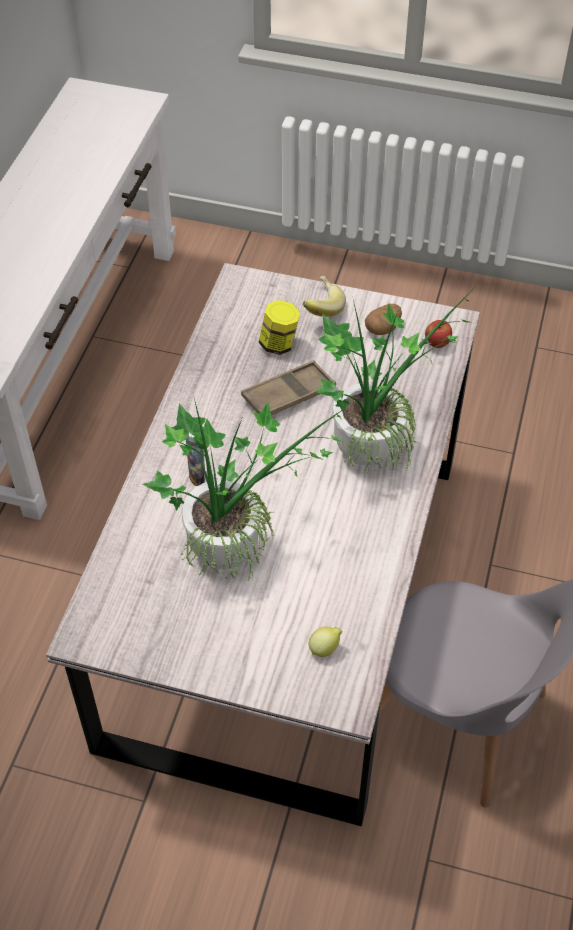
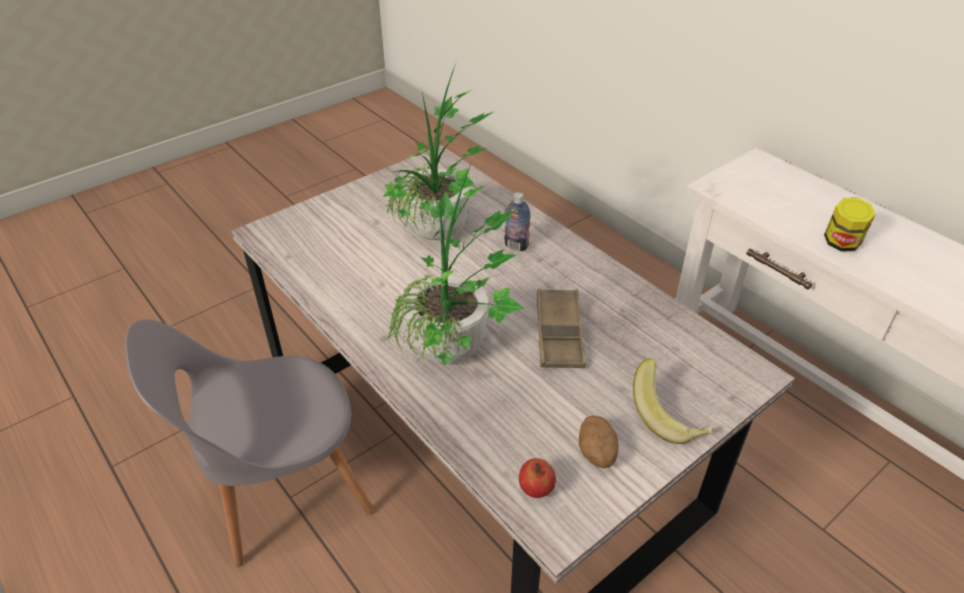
camera: 125 degrees right, 10 degrees down
(279, 344) = (633, 359): jar -> jar (841, 243)
(325, 648) = (308, 240): lemon -> none

